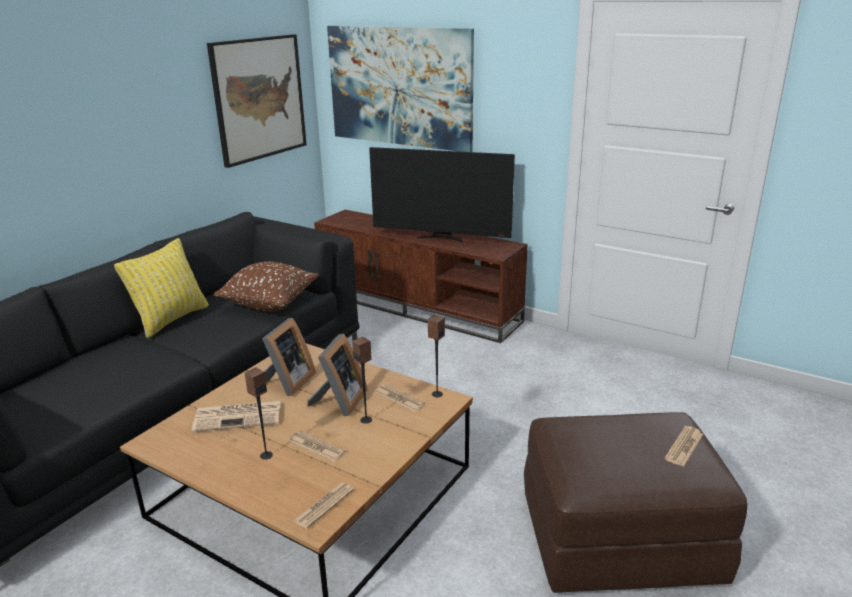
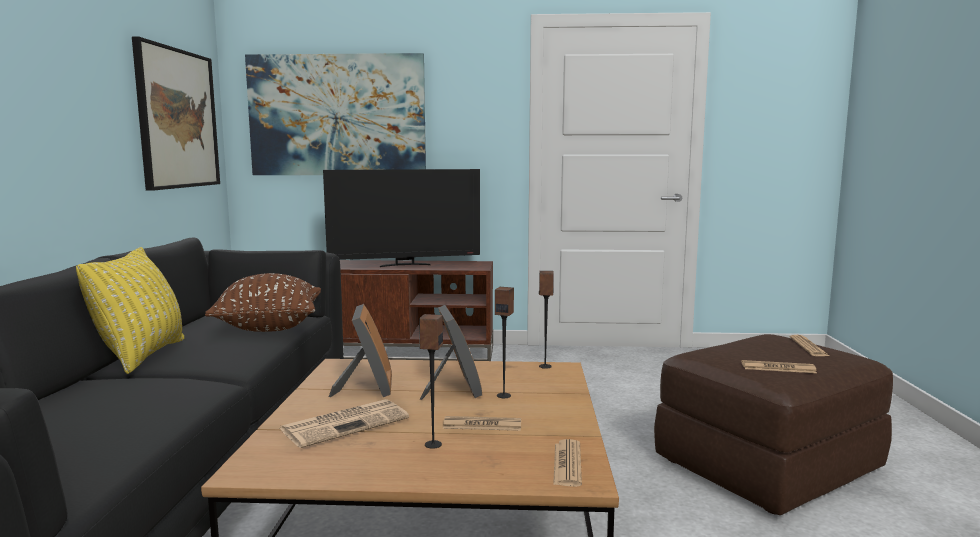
camera: 30 degrees left, 15 degrees down
(399, 399) = (513, 376): newspaper -> newspaper (778, 368)

